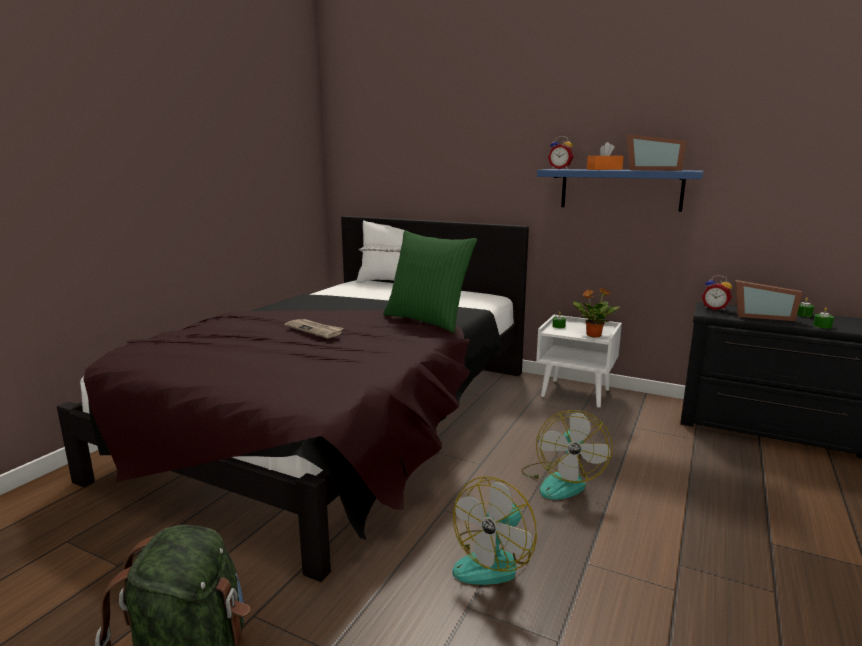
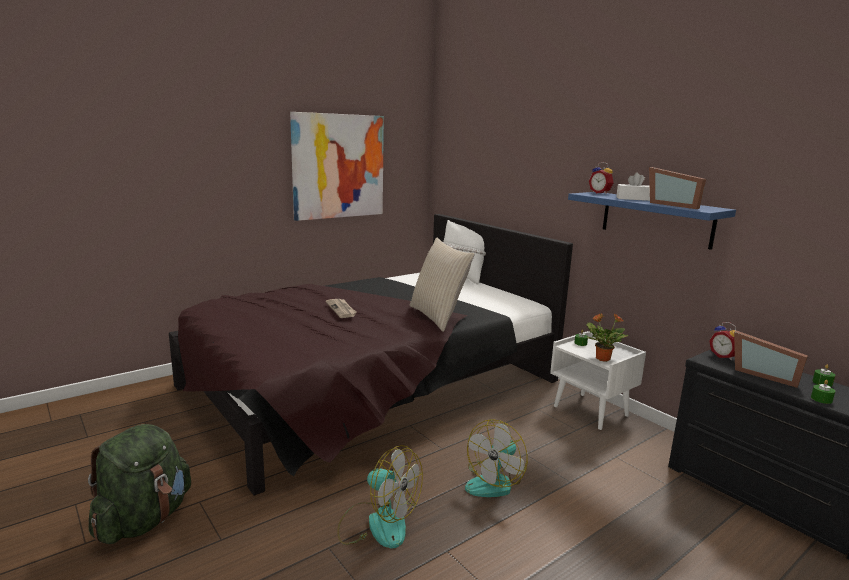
camera: 25 degrees right, 0 degrees up
(234, 161) = (338, 166): none -> picture
(427, 320) = (438, 317): green pillow -> beige pillow
(494, 561) = (378, 523): fan -> fan turned 120 degrees counterclockwise
(604, 169) = (633, 199): orange tissue box -> white tissue box

